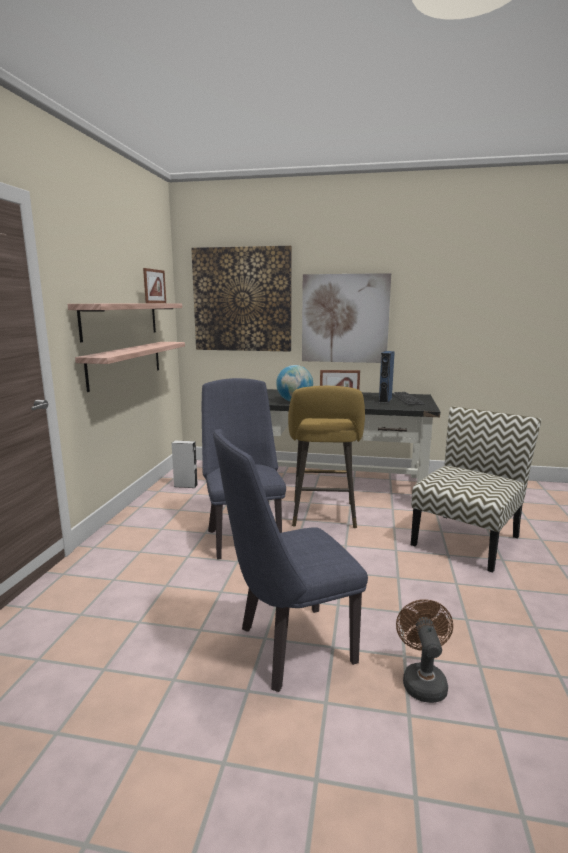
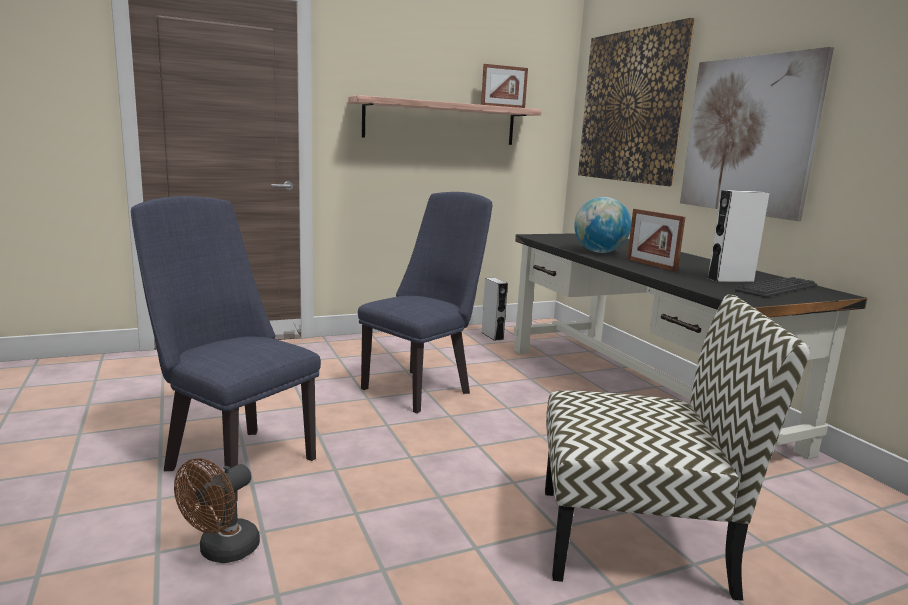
camera: 55 degrees right, 0 degrees up
(126, 363) = (441, 172): shelf -> none
(323, 516) = (536, 416): yellow stool -> none
(385, 400) = (730, 280): blue speaker -> white speaker
(422, 680) = (222, 552): brown fan -> brown fan turned 150 degrees clockwise

